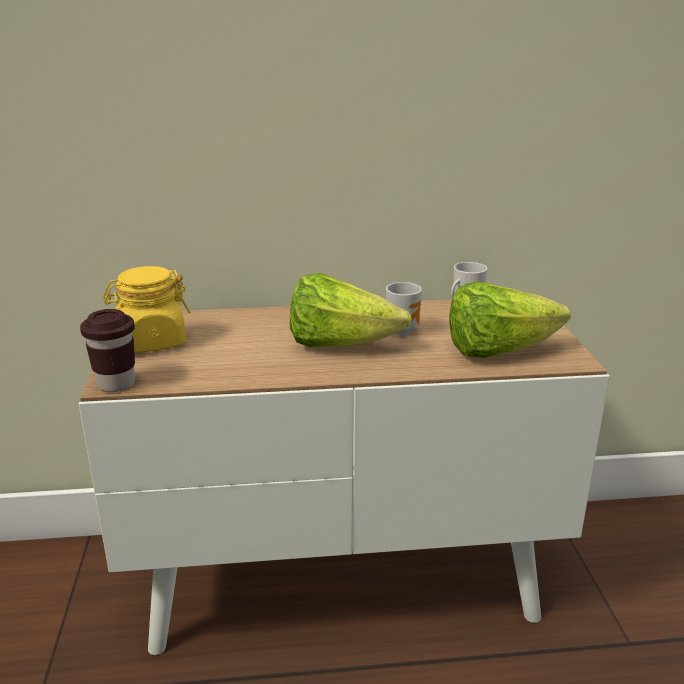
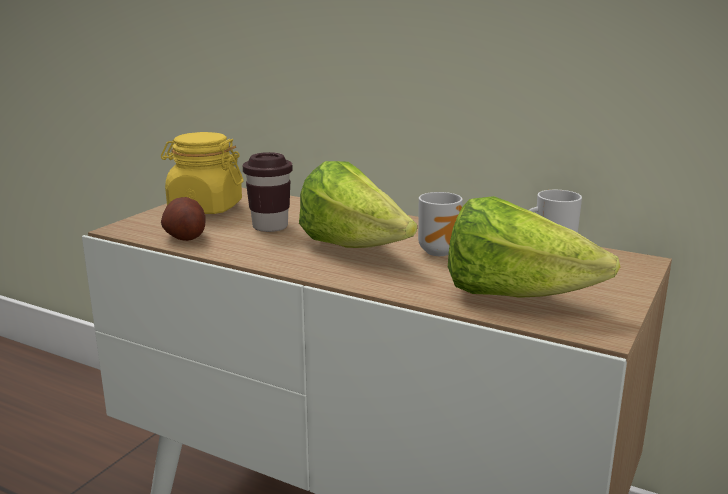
camera: 35 degrees right, 5 degrees down
(116, 384) = (125, 229): brown cup -> brown cup (270, 227)
(186, 375) = (185, 237): none -> potato

